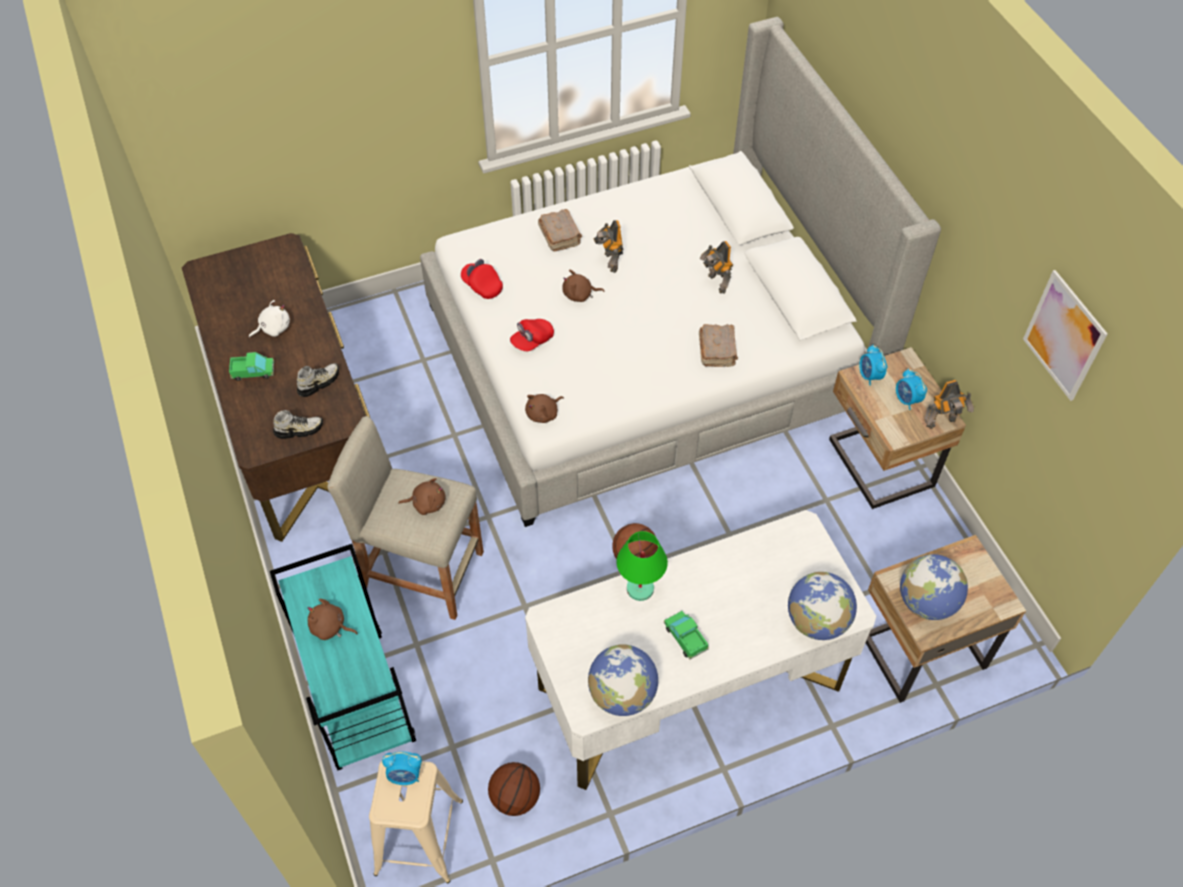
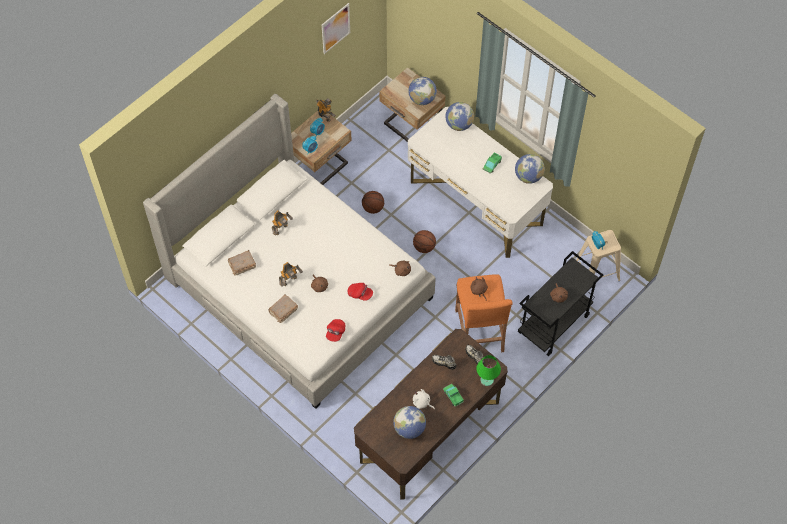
camera: 115 degrees left, 5 degrees up
(245, 297) = (409, 428): none -> globe
(358, 697) = (553, 325): turquoise cart -> black cart
(422, 571) = (479, 330): beige stool -> orange stool
(515, 798) = (560, 245): basketball -> basketball (373, 208)
(640, 588) = (478, 188): green table lamp -> green table lamp (486, 380)
(717, 351) = (326, 214): brown book -> brown book (241, 265)

